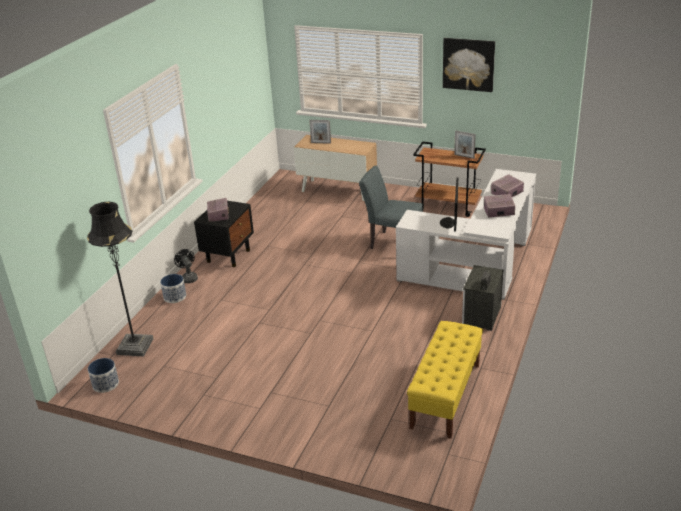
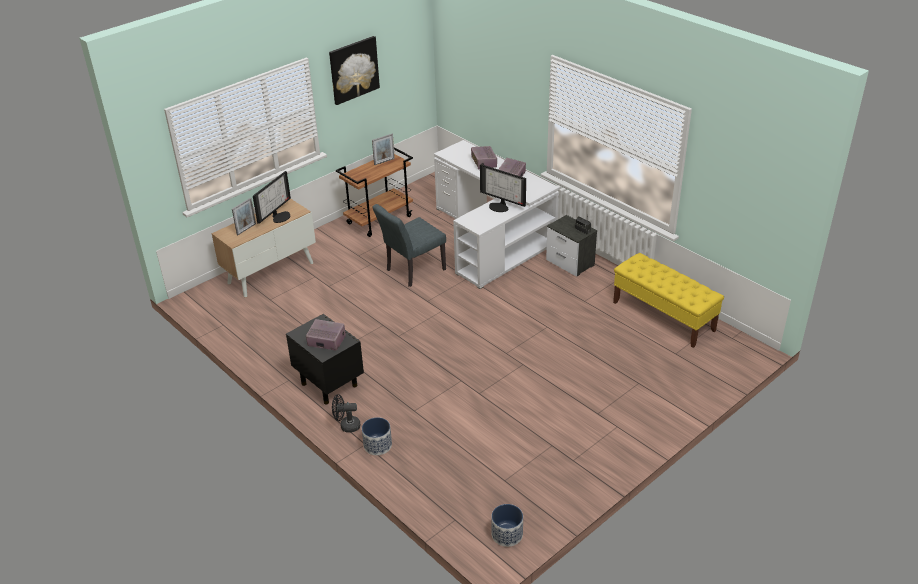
camera: 65 degrees left, 5 degrees up
(135, 346) = (451, 497): black floor lamp -> none
(348, 147) = (279, 216): none -> monitor

